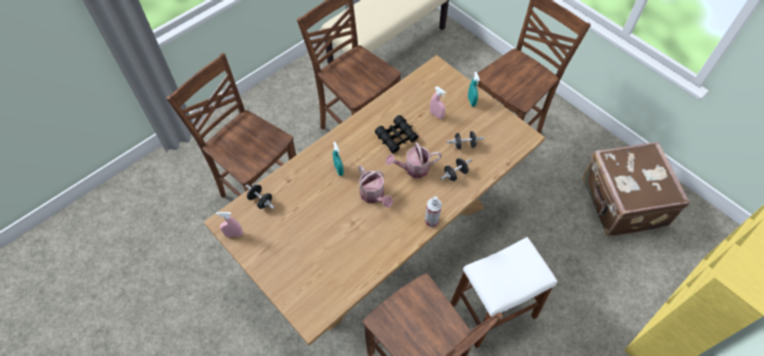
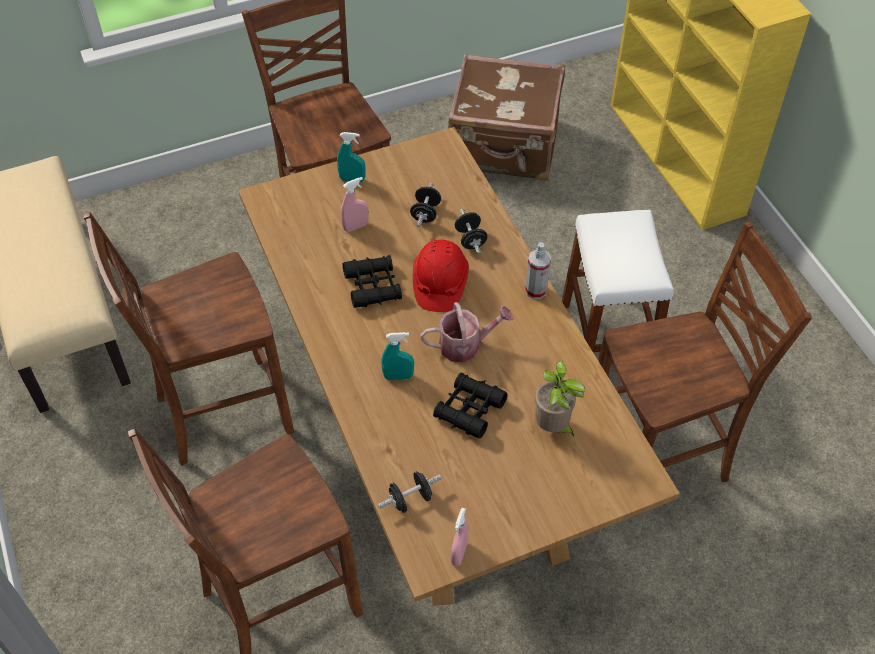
camera: 70 degrees left, 5 degrees down
(328, 211) = (469, 410): none -> black binoculars
(332, 258) = (553, 427): none -> potted plant
(413, 169) = (439, 284): watering can -> red hard hat

